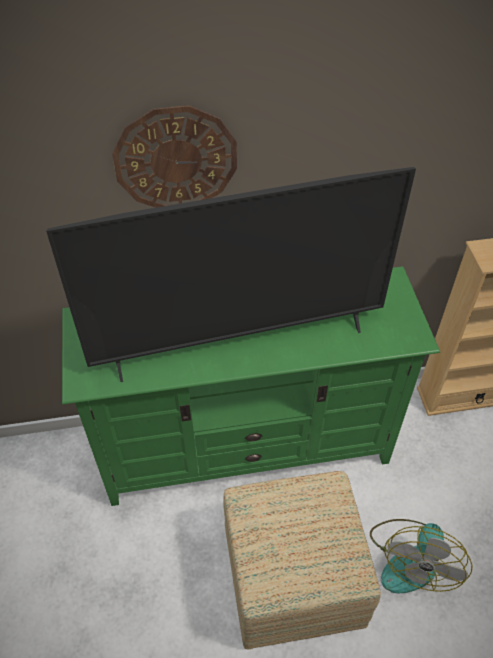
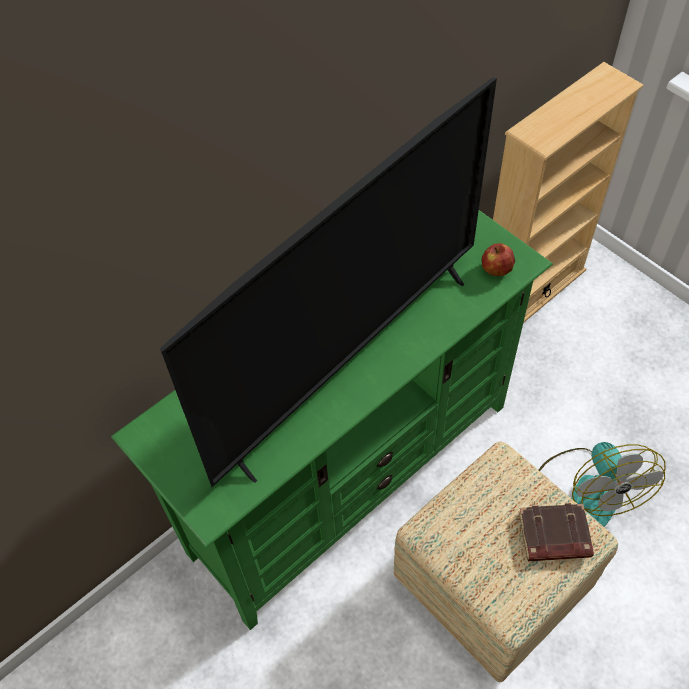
camera: 30 degrees left, 5 degrees up
(176, 159) = (208, 186): wall clock -> none
(330, 558) = (553, 536): none -> brown book
(392, 334) = (496, 270): none -> apple

